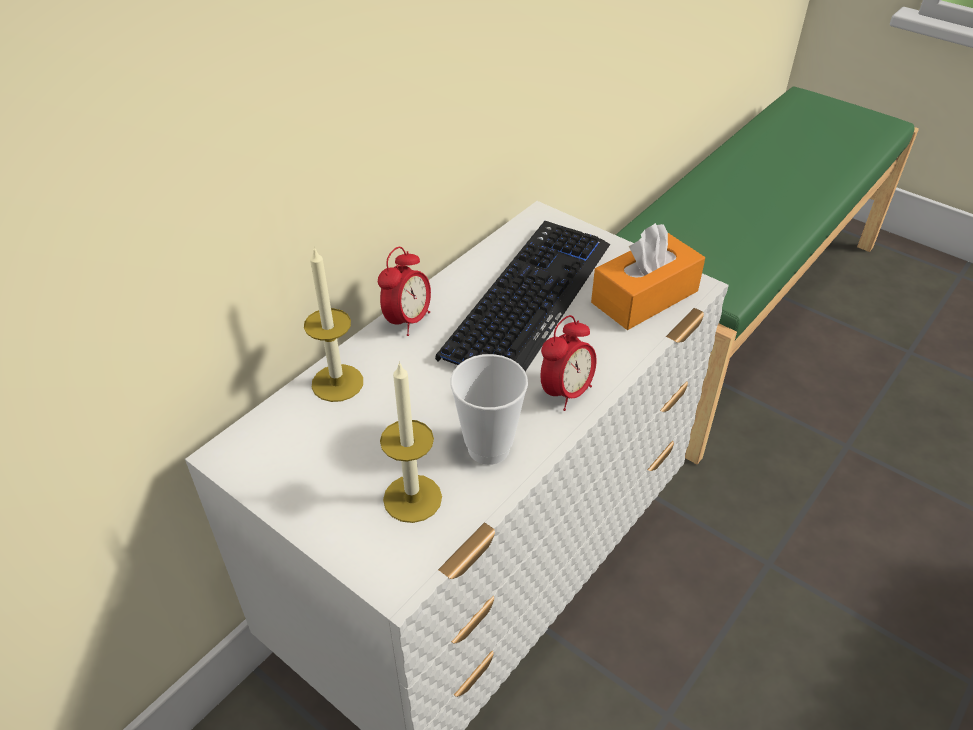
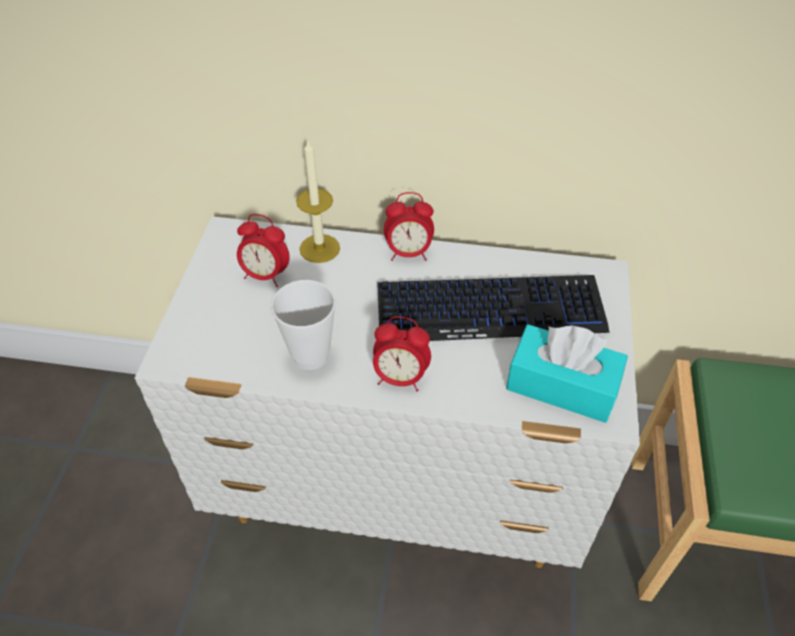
camera: 60 degrees right, 5 degrees up
(337, 443) = (266, 275): none -> alarm clock
(412, 498) = (240, 335): candle -> none
(644, 297) = (562, 385): orange tissue box -> turquoise tissue box

